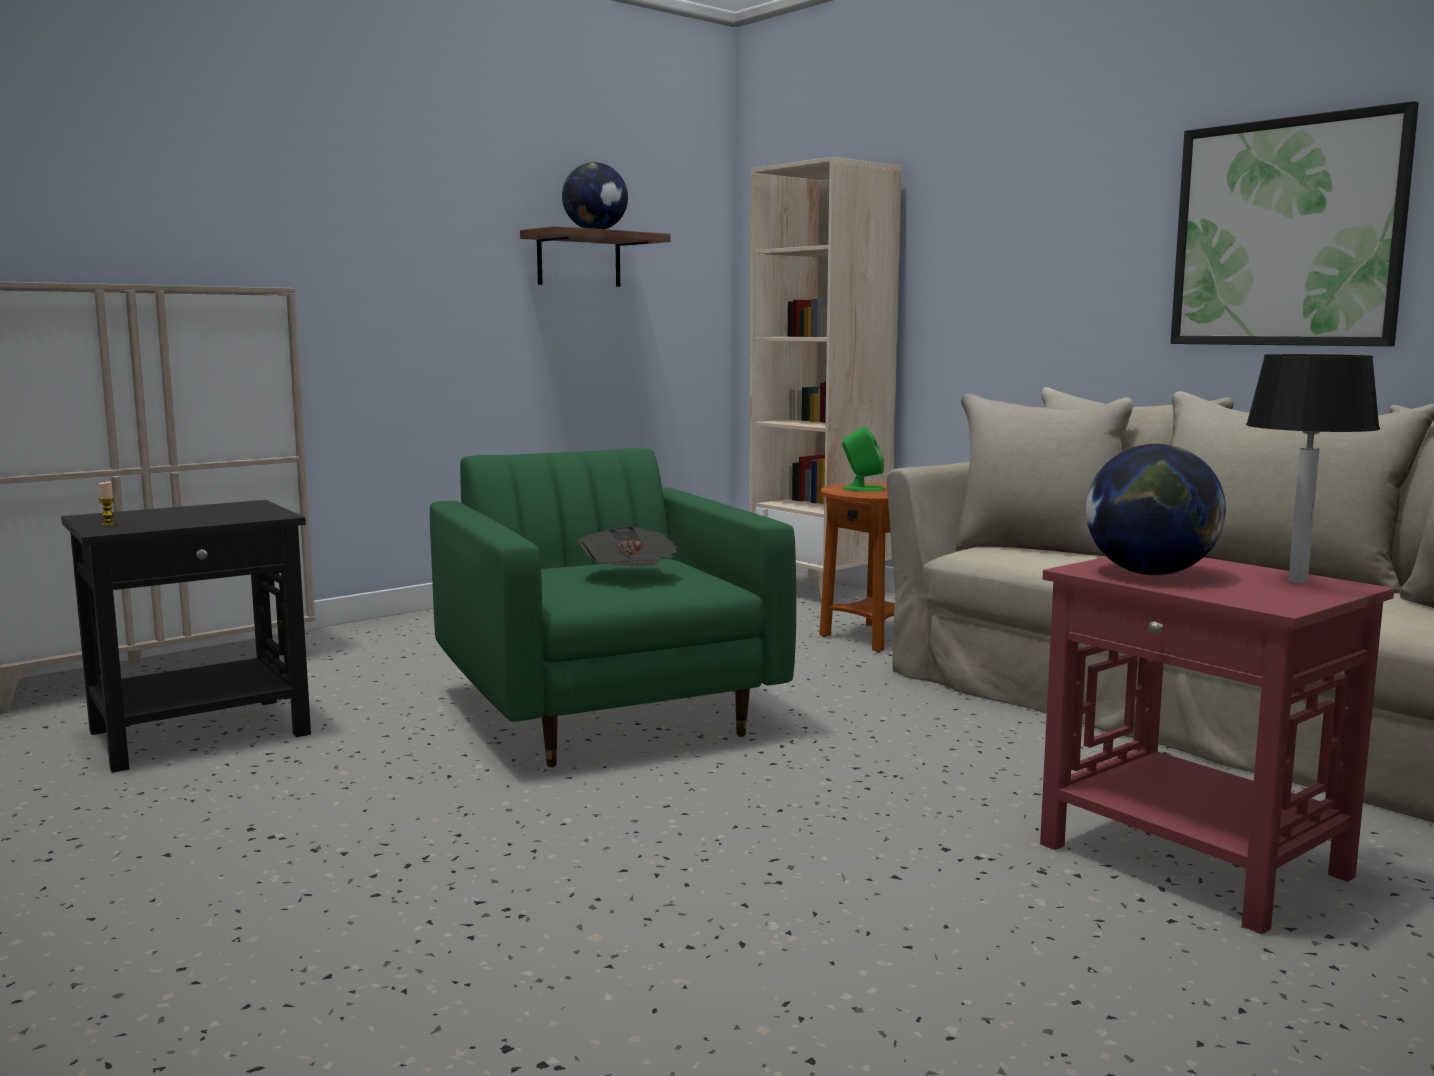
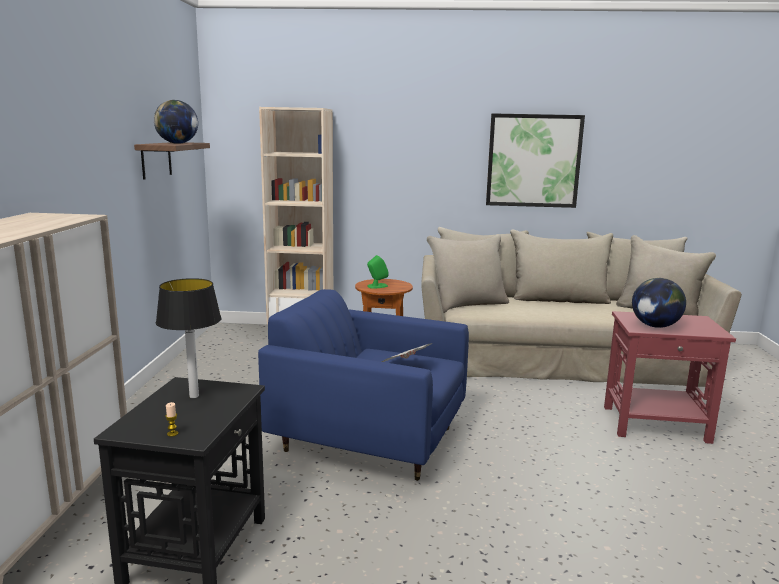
camera: 45 degrees left, 5 degrees up
(604, 711) = (369, 439): green armchair -> blue armchair
(1298, 581) = (688, 319): table lamp -> table lamp (194, 396)

